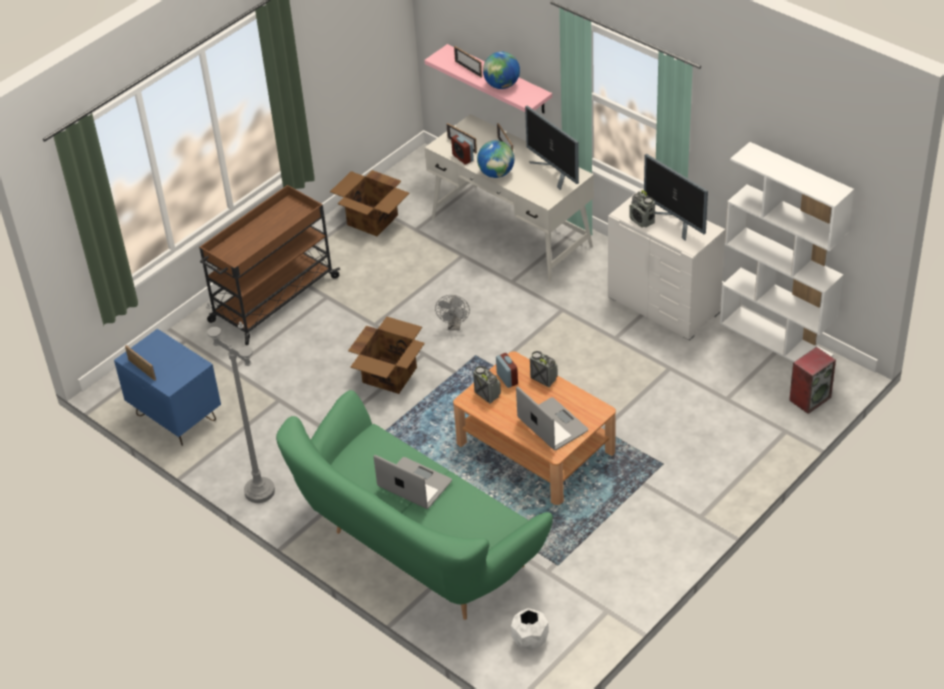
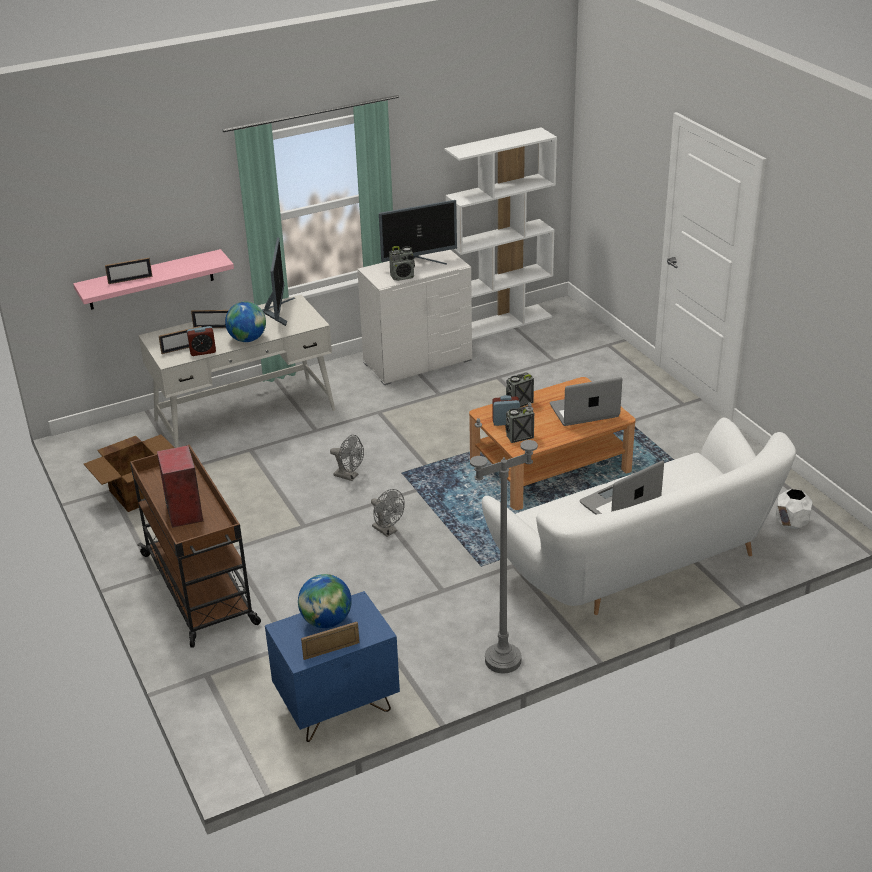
camera: 70 degrees left, 10 degrees down
(390, 374) = (387, 531): cardboard box -> grey fan
(413, 544) = (638, 566): green sofa -> white sofa
(502, 85) = (179, 269): globe -> globe (326, 621)
(554, 172) = (278, 311): monitor -> monitor turned 75 degrees counterclockwise
(810, 398) = (578, 326): speaker -> speaker (183, 512)

